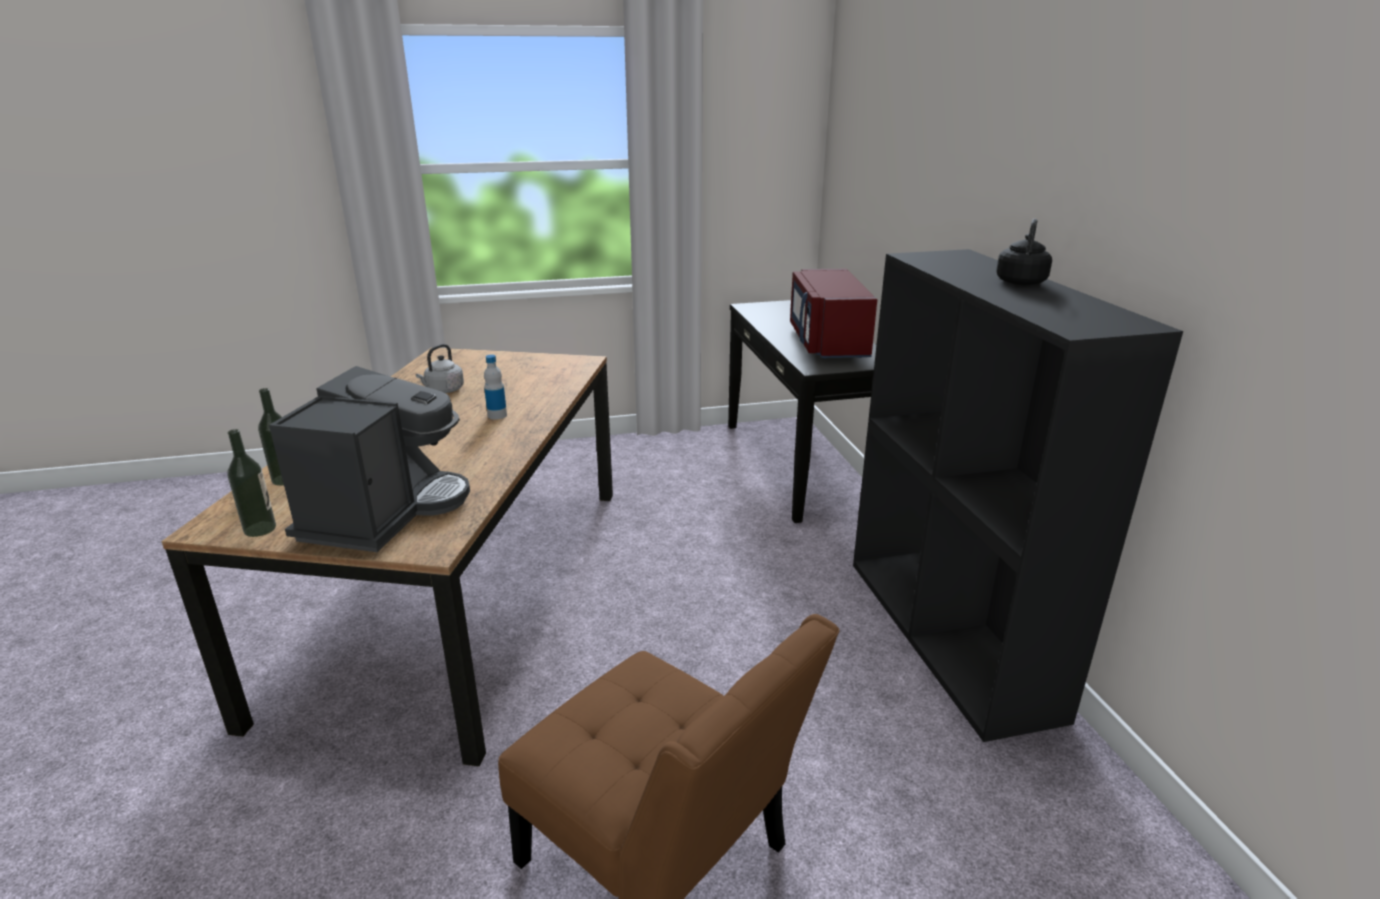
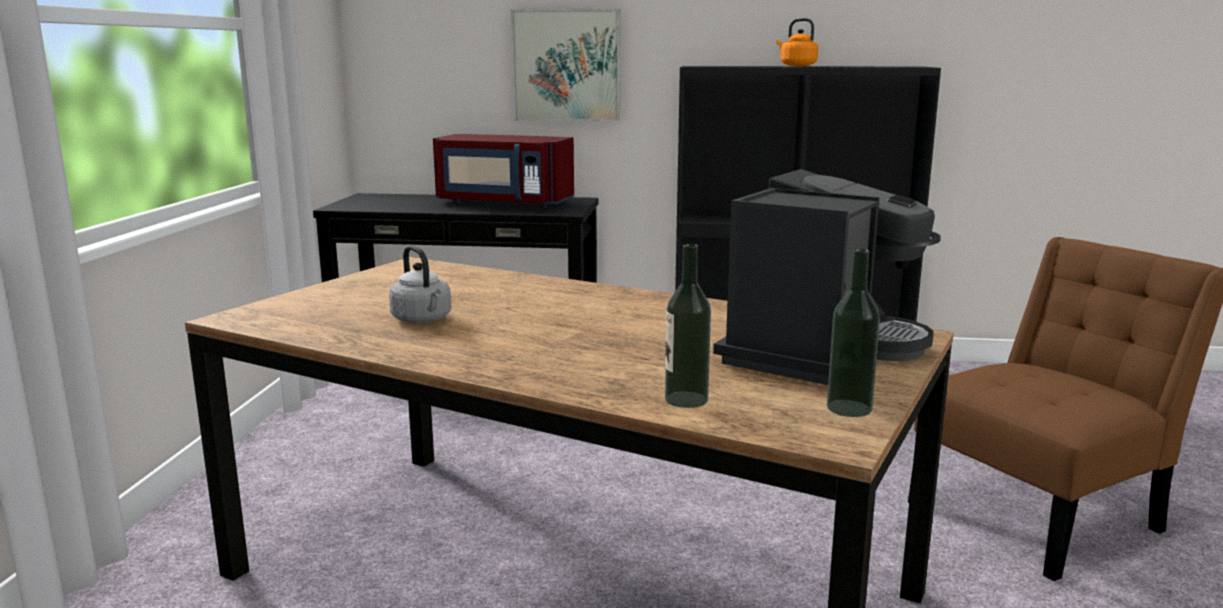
camera: 70 degrees left, 10 degrees down
(384, 512) = (819, 351): coffee machine -> coffee machine turned 90 degrees clockwise
(497, 415) = (558, 302): bottle -> none
(912, 223) = (566, 65): none -> picture
(1021, 281) = (796, 66): black kettle -> orange kettle

